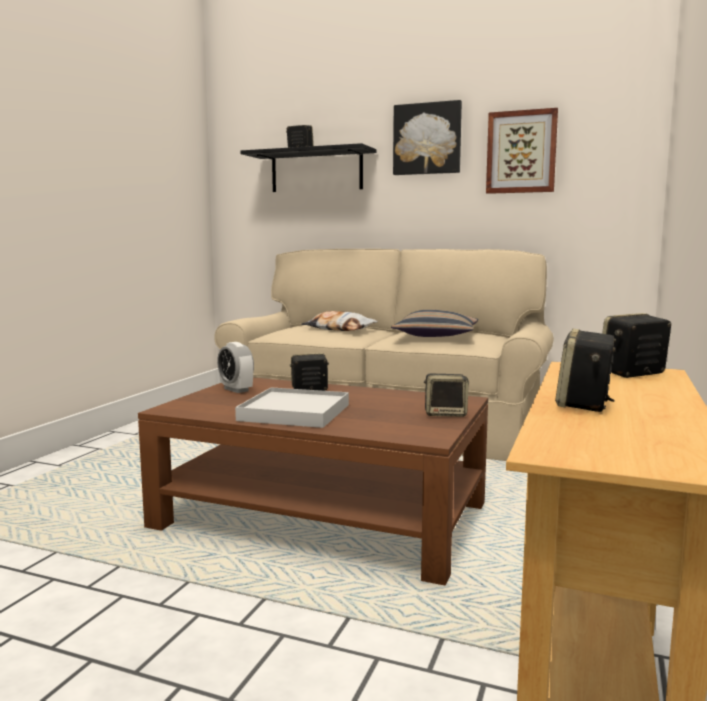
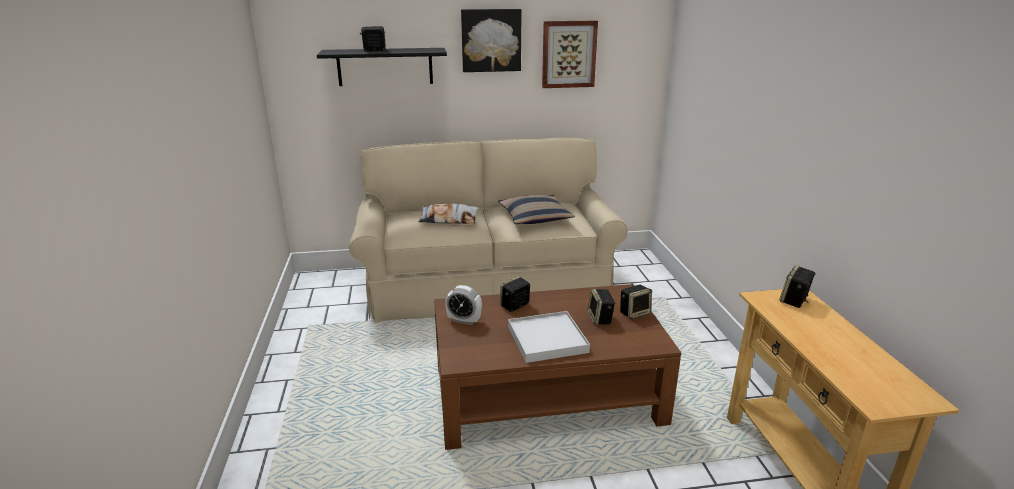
camera: 30 degrees left, 15 degrees up
(585, 404) = (824, 349): speaker -> speaker (600, 319)

